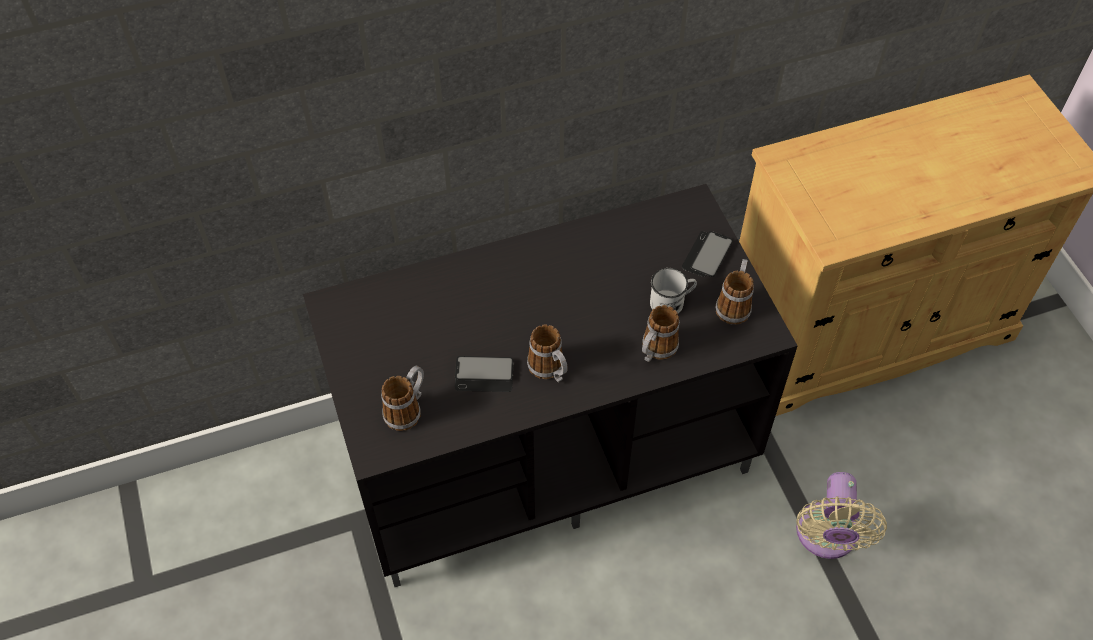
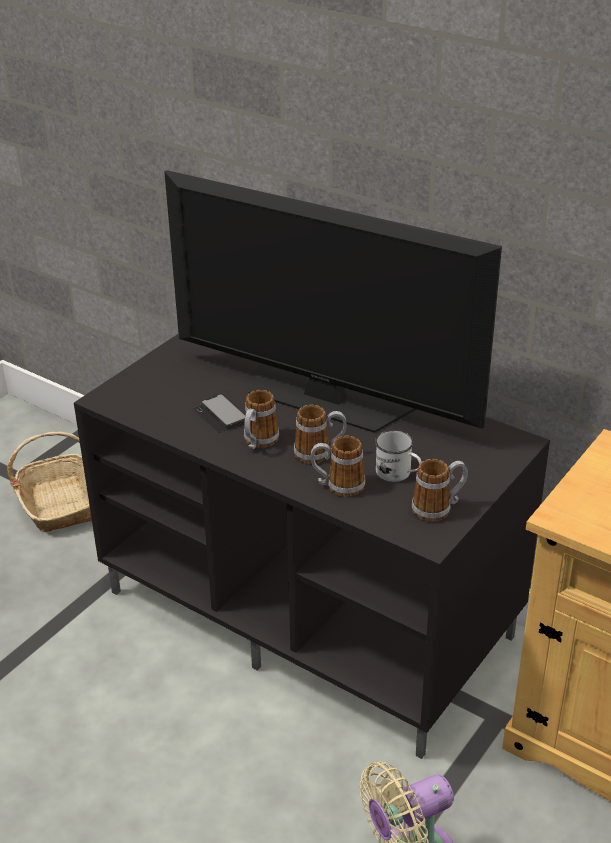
camera: 55 degrees right, 20 degrees down
(225, 567) = (59, 503): none -> basket
(407, 409) = (154, 396): mug -> mug (319, 453)
(525, 285) = (325, 397): none -> television
(707, 255) = (472, 471): phone -> none

